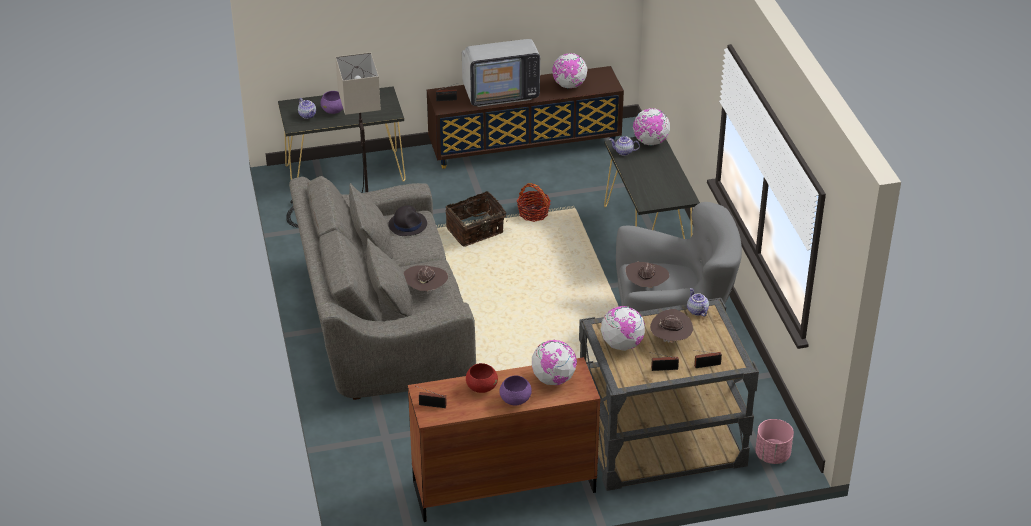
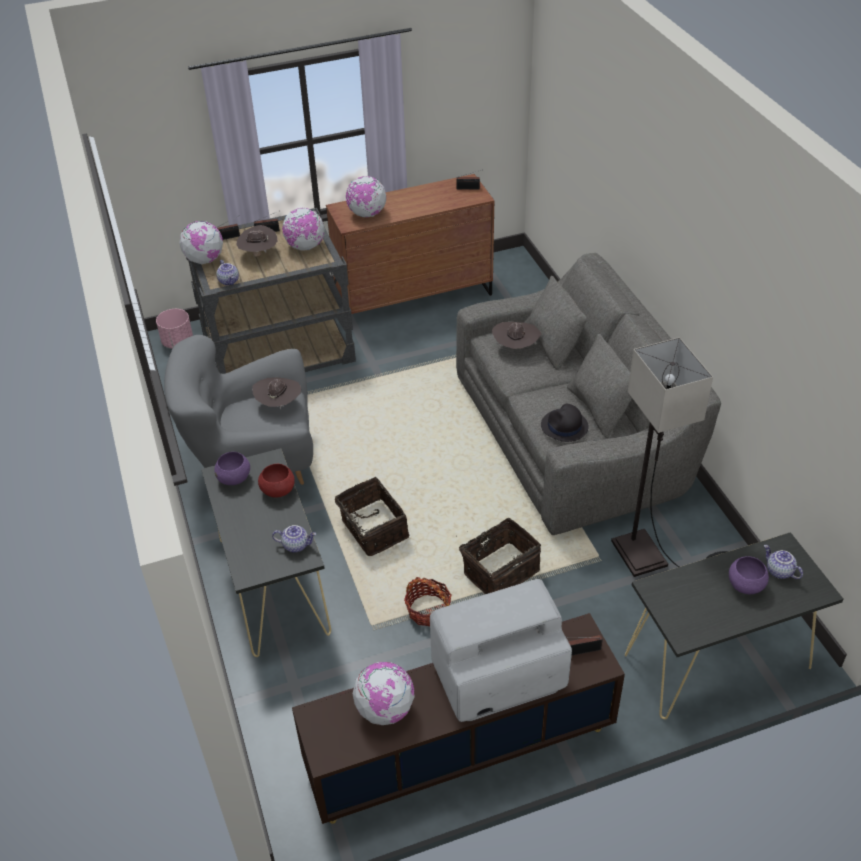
camera: 175 degrees right, 5 degrees up
(481, 387) = (429, 203): red bowl -> red bowl (278, 491)
(515, 400) = (399, 197): purple bowl -> purple bowl (234, 478)
(570, 265) = (372, 530): none -> basket
(650, 142) = (256, 568): globe -> globe (205, 260)

